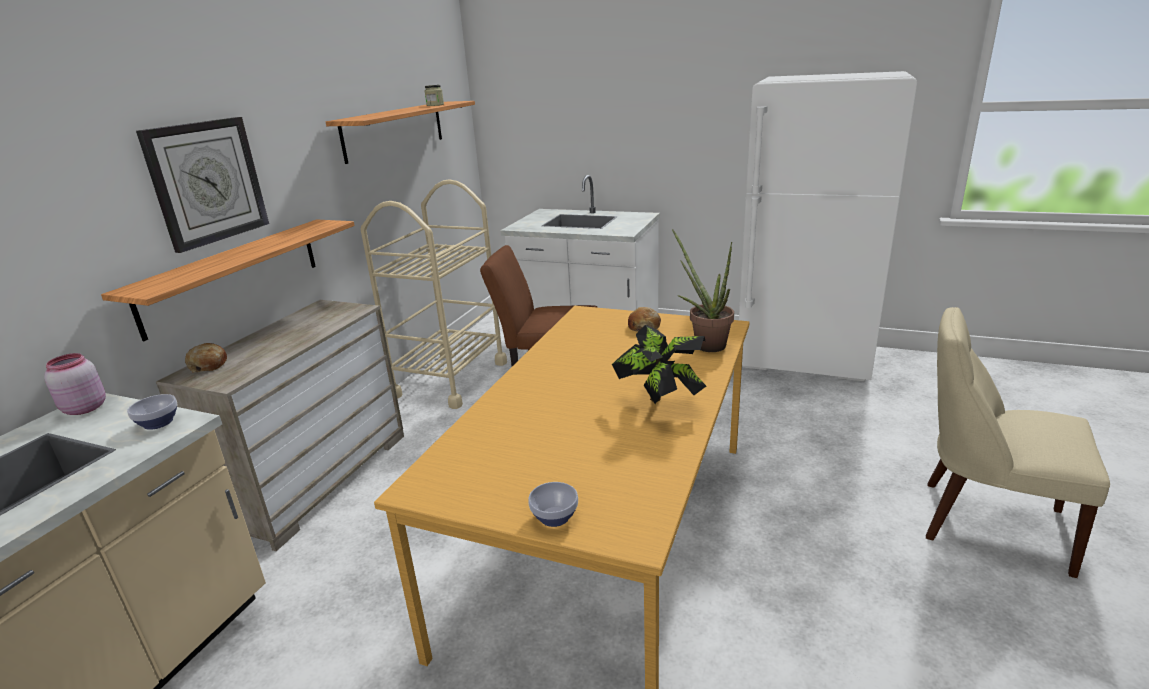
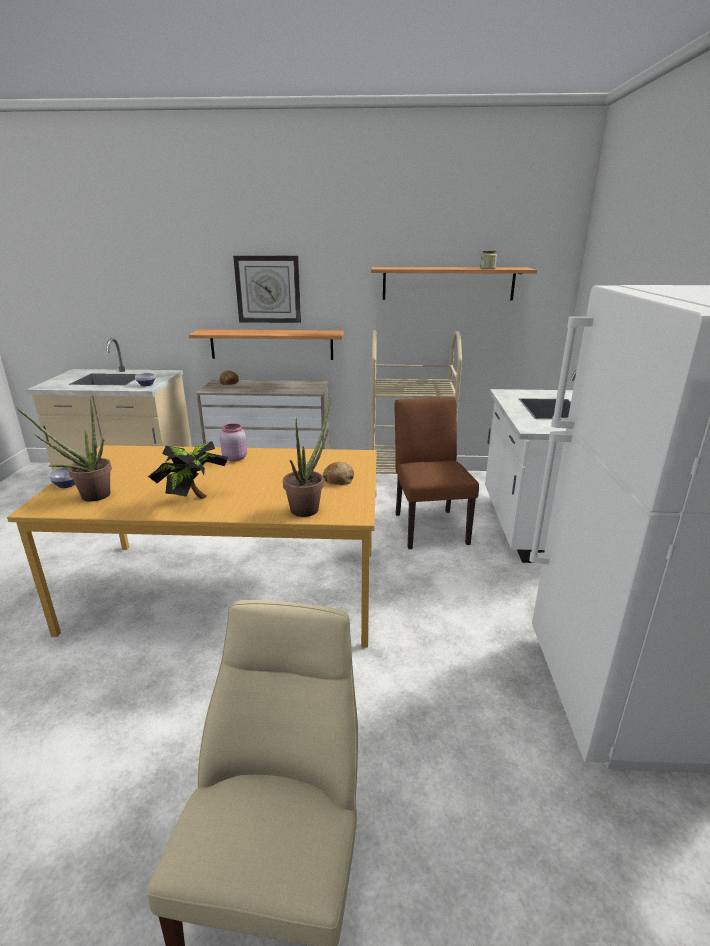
camera: 70 degrees right, 0 degrees up
(84, 408) = (164, 372): pink jar -> pink jar (234, 458)
(616, 488) = (89, 496): none -> potted plant

